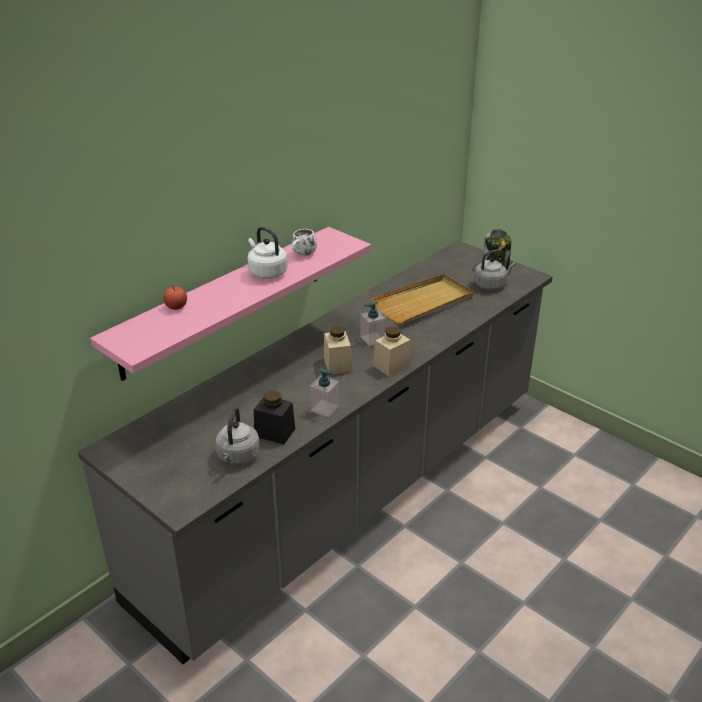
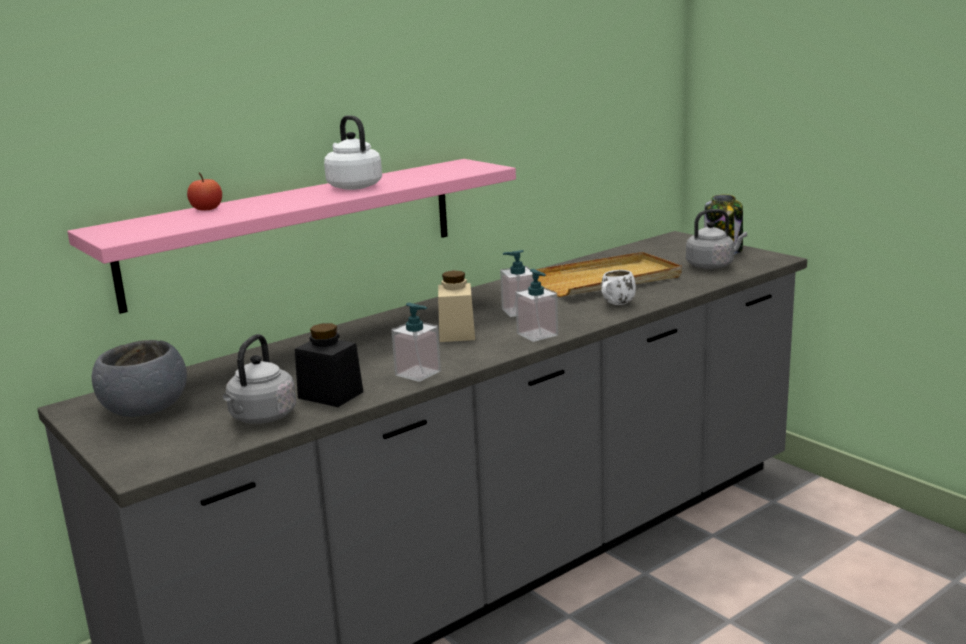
camera: 10 degrees right, 15 degrees down
(155, 450) = (145, 409): none -> grey bowl
(302, 255) = (413, 175): white mug -> white mug (615, 304)
(391, 365) = (537, 334): beige jar -> soap dispenser

